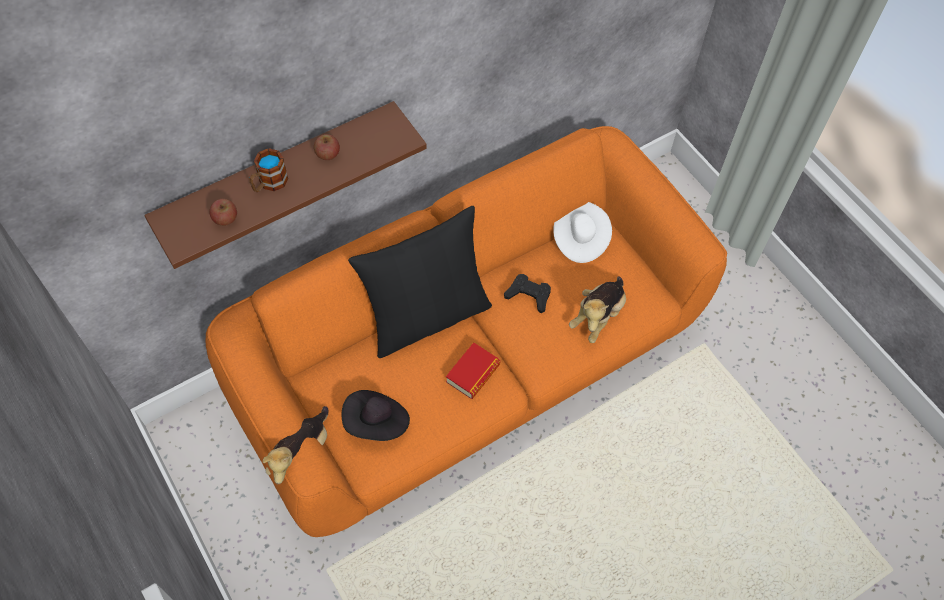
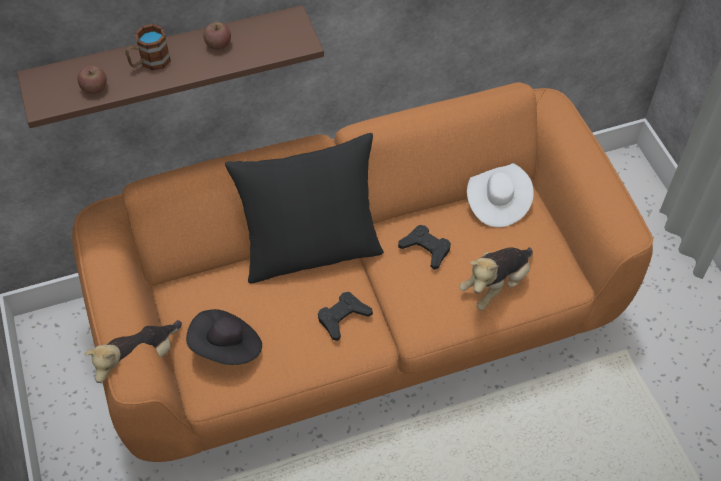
camera: 15 degrees right, 5 degrees down
(472, 373) = (343, 317): book -> black game controller

